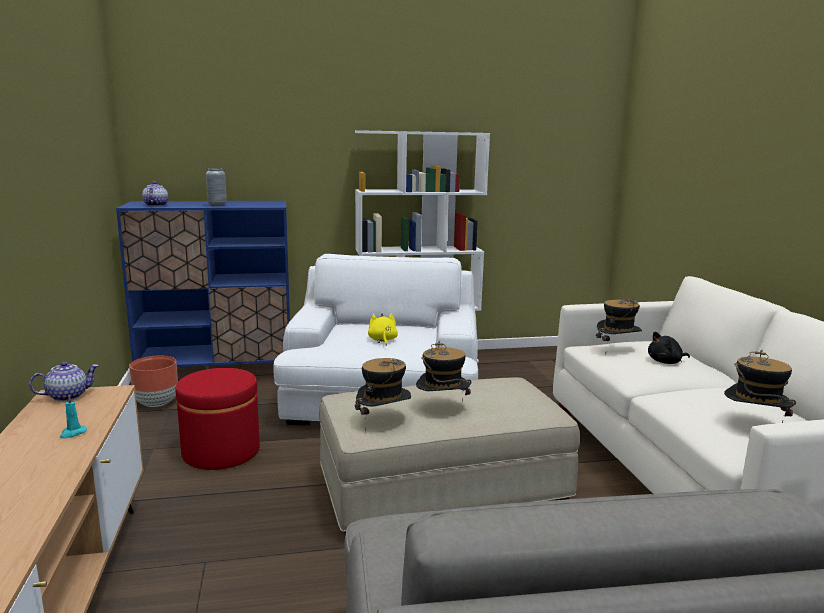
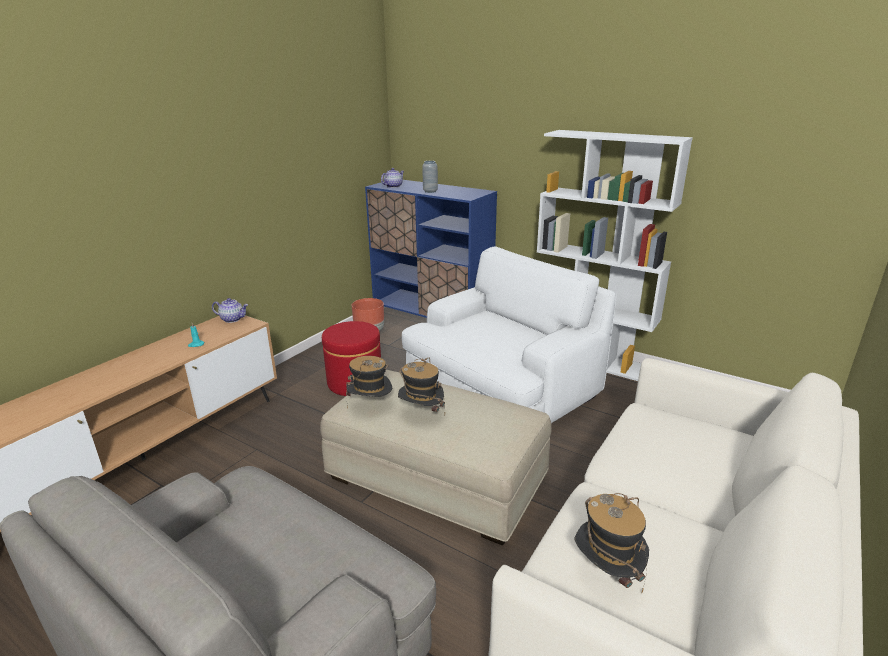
camera: 45 degrees right, 10 degrees up
(382, 340) = (486, 337): yellow plush toy -> none
(616, 350) = (661, 427): hat -> none
(666, 362) = (677, 463): black plush toy -> none

